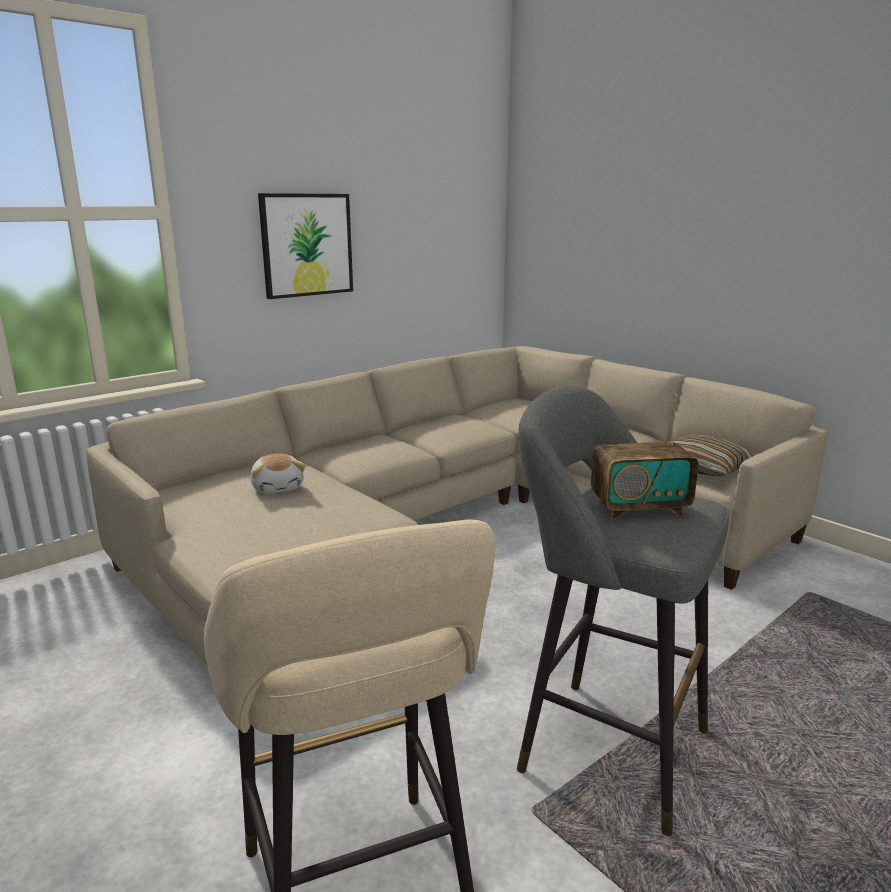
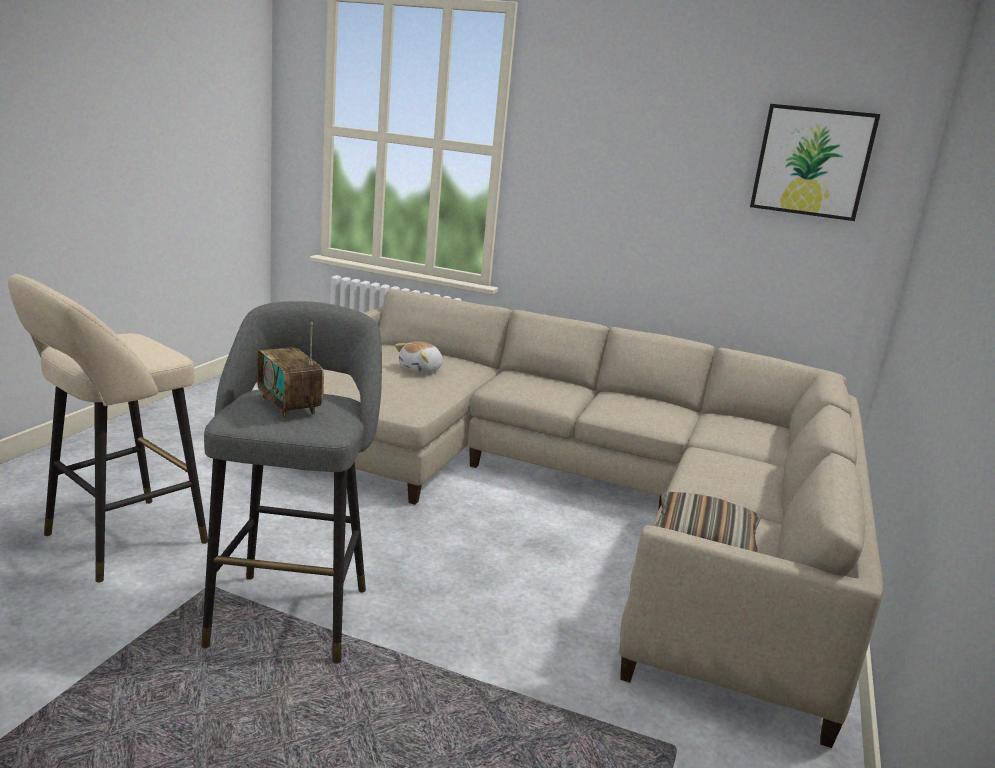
camera: 60 degrees right, 0 degrees up
(306, 245) = (617, 198): picture -> picture (812, 162)

